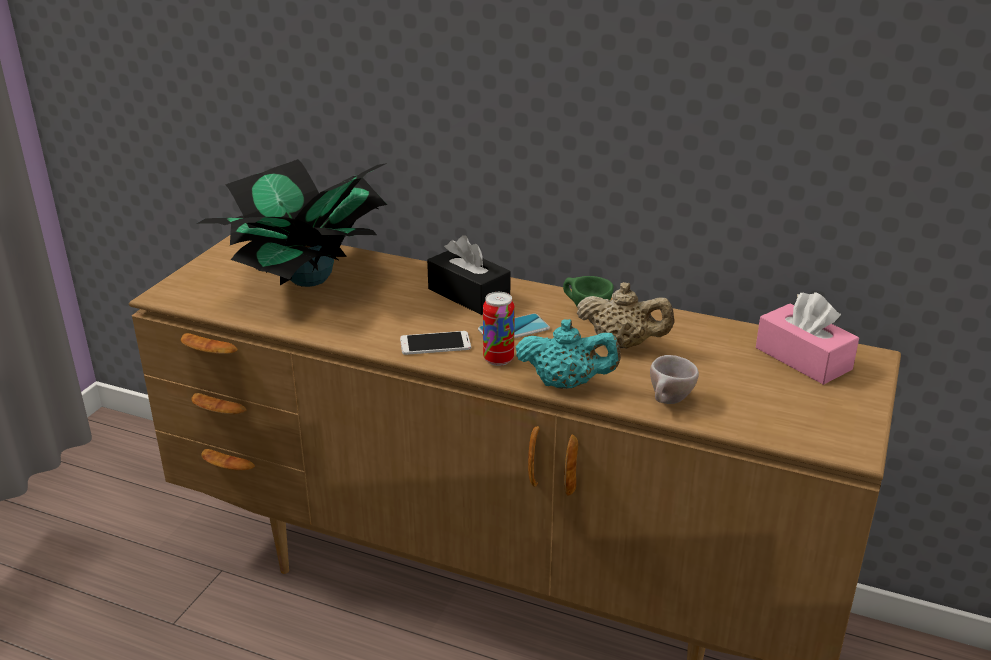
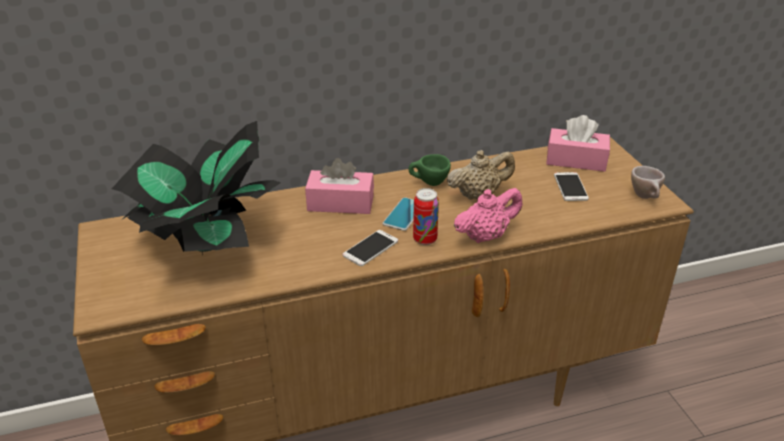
camera: 40 degrees left, 5 degrees up
(468, 295) = (340, 203): black tissue box -> pink tissue box
(566, 384) = (485, 236): turquoise teapot -> pink teapot
(668, 403) = (553, 220): beige cup -> beige cup (646, 197)
(747, 381) = (570, 187): none -> phone

